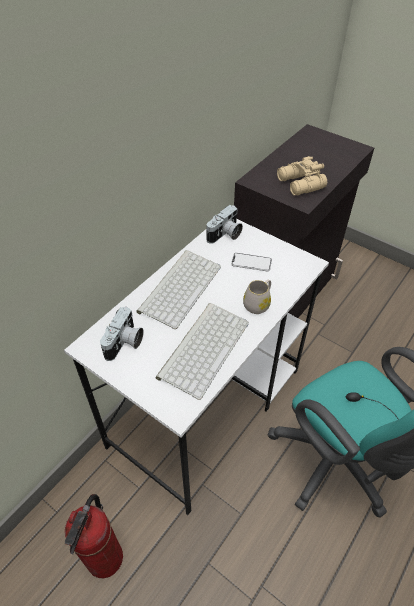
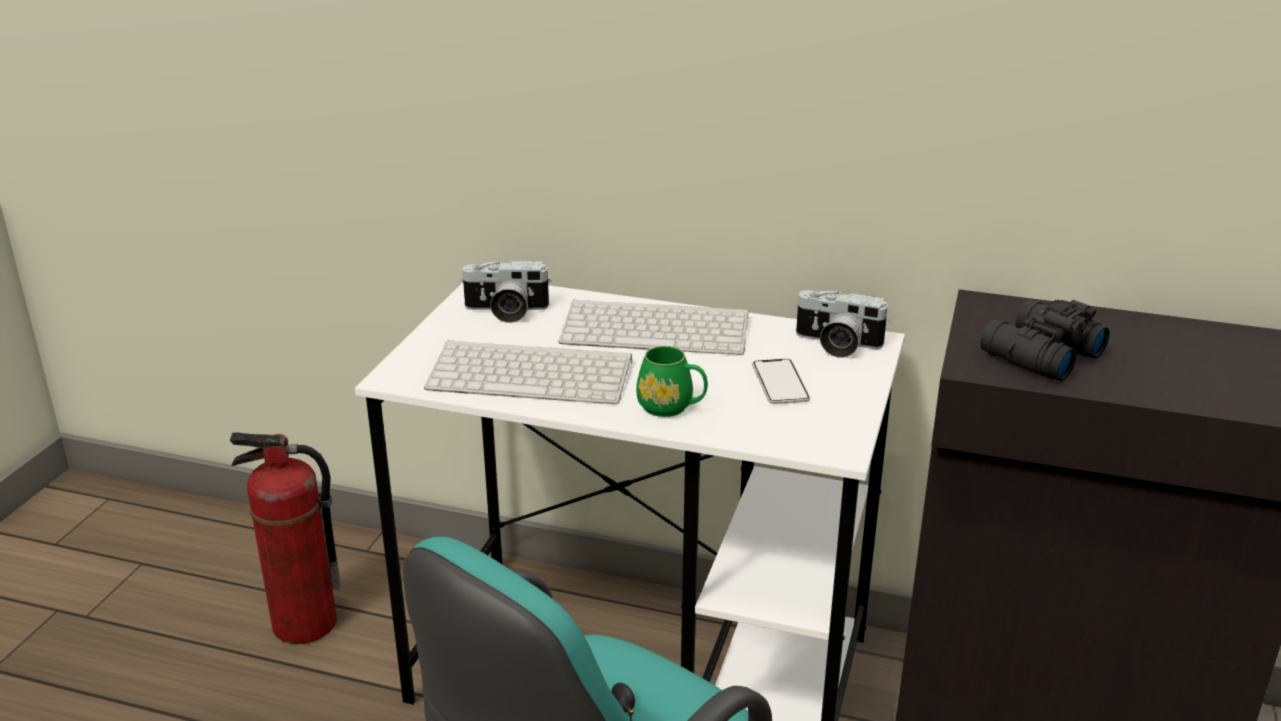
camera: 70 degrees right, 20 degrees down
(258, 304) = (671, 407): white mug -> green mug
(300, 184) = (1038, 355): beige binoculars -> black binoculars

